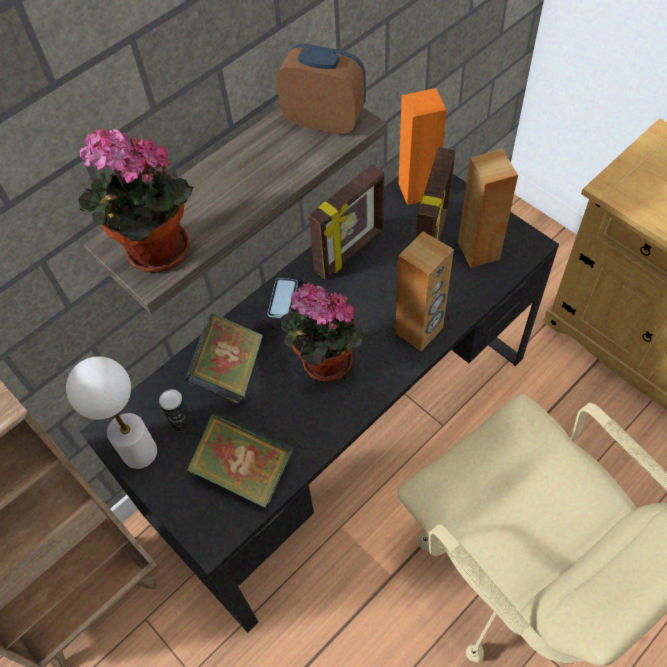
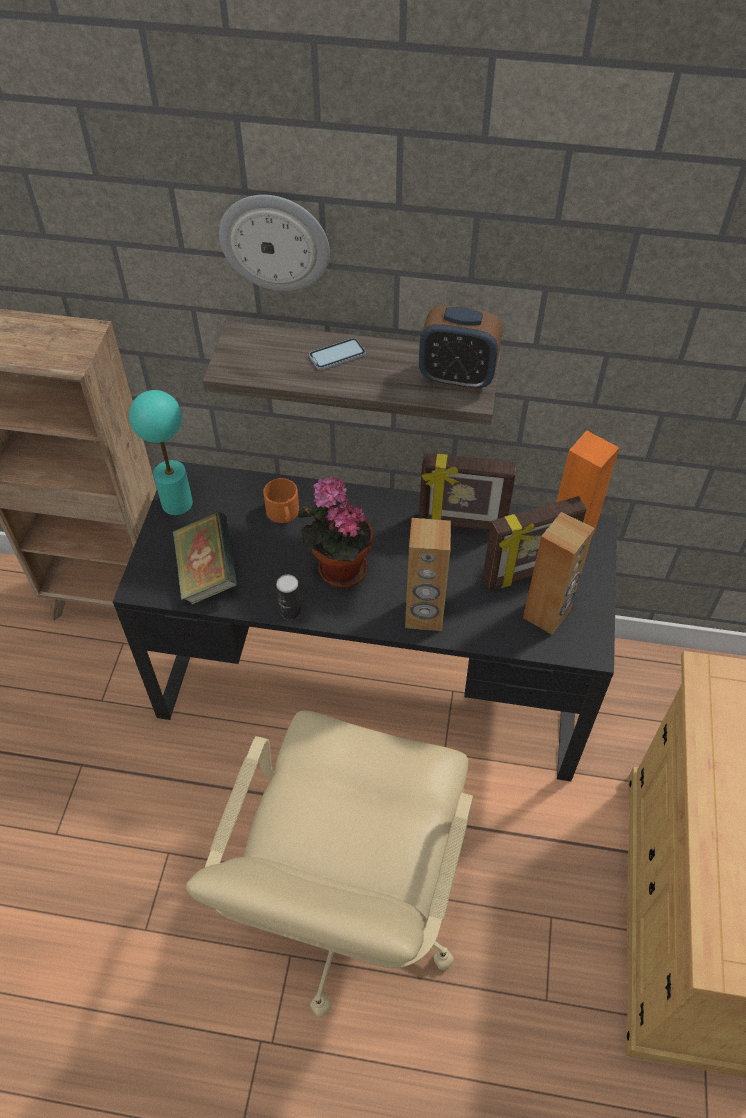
camera: 50 degrees right, 5 degrees down
(105, 119) = (275, 242): none -> wall clock
(139, 452) = (177, 503): white table lamp -> turquoise table lamp
(154, 254) = (247, 358): potted plant -> none
(181, 421) = (219, 511): can -> can (290, 611)
(229, 371) = (284, 513): book -> orange mug
(283, 299) = (376, 507): phone -> phone (337, 355)
(324, 120) = (457, 377): alarm clock -> alarm clock turned 120 degrees clockwise

